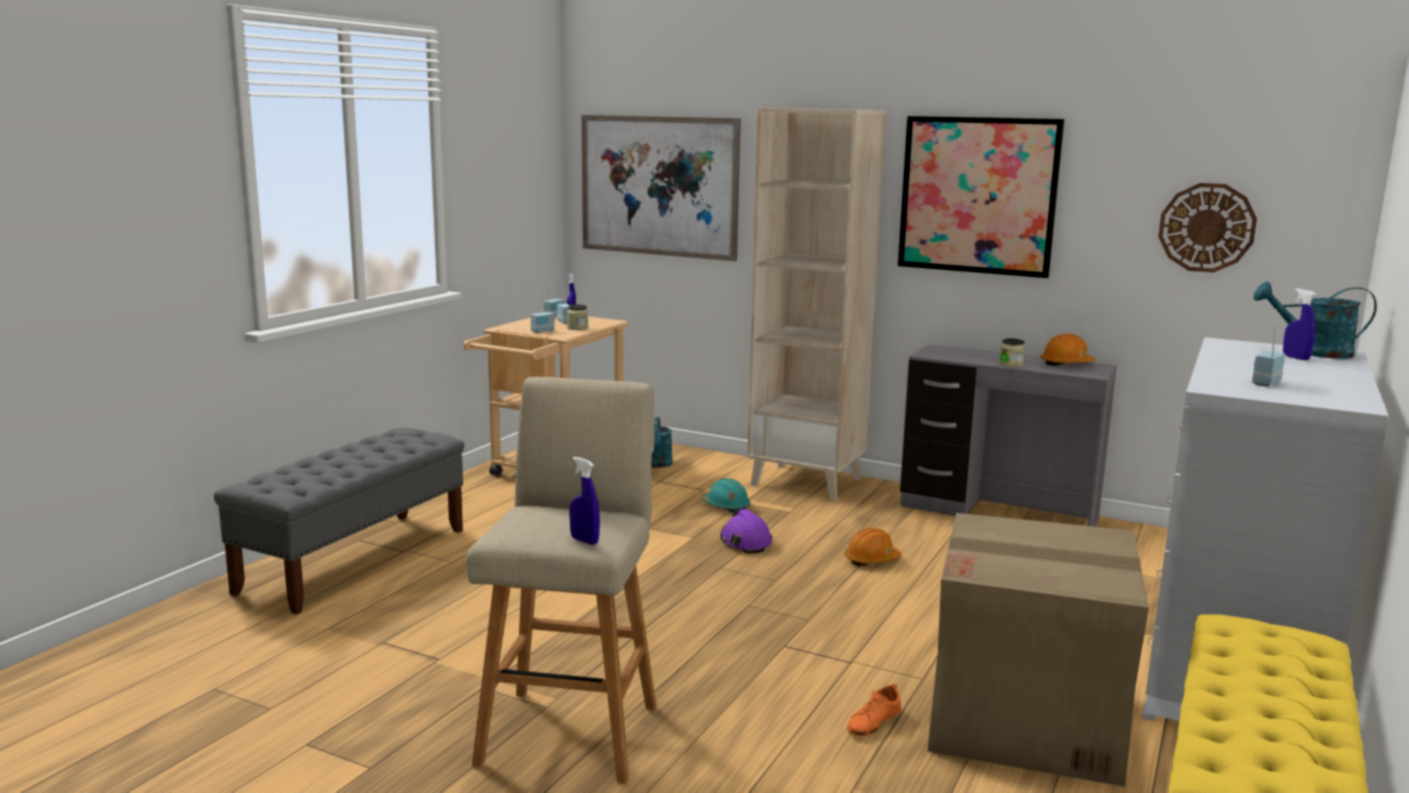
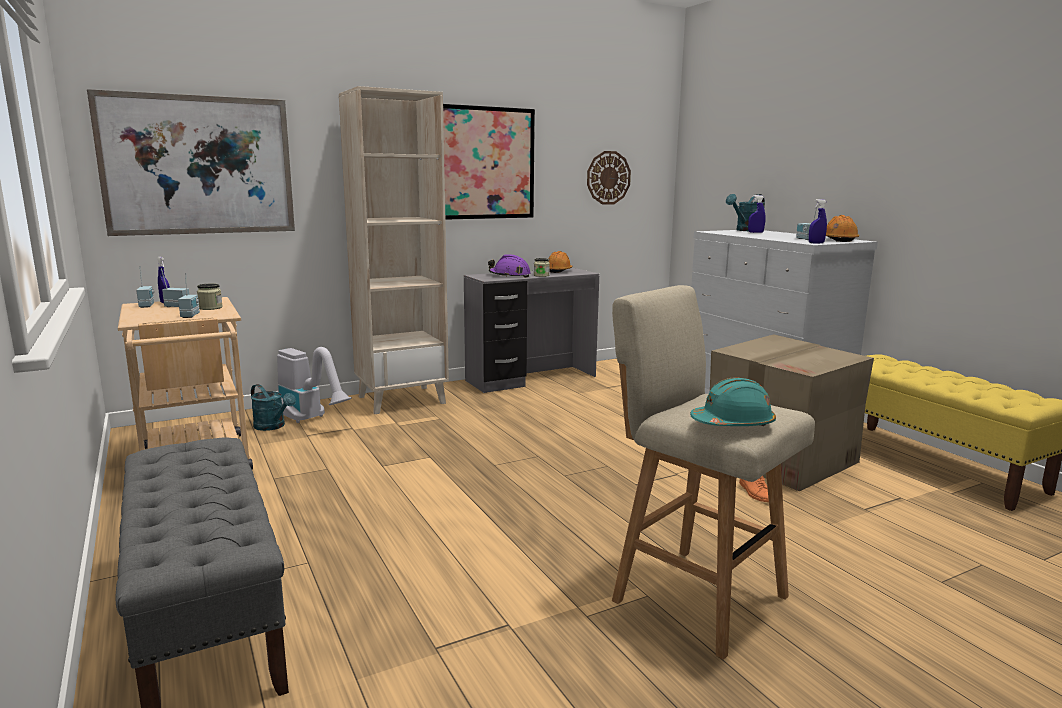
camera: 55 degrees left, 0 degrees up
(584, 540) = (778, 411): blue spray bottle -> blue spray bottle (816, 243)
(694, 470) = (311, 420): none -> vacuum cleaner
(726, 506) = (396, 431): turquoise hard hat -> turquoise hard hat (733, 424)
(745, 542) = (465, 445): purple hard hat -> purple hard hat (509, 275)
(871, 560) = (547, 424): orange hard hat -> orange hard hat (839, 240)

